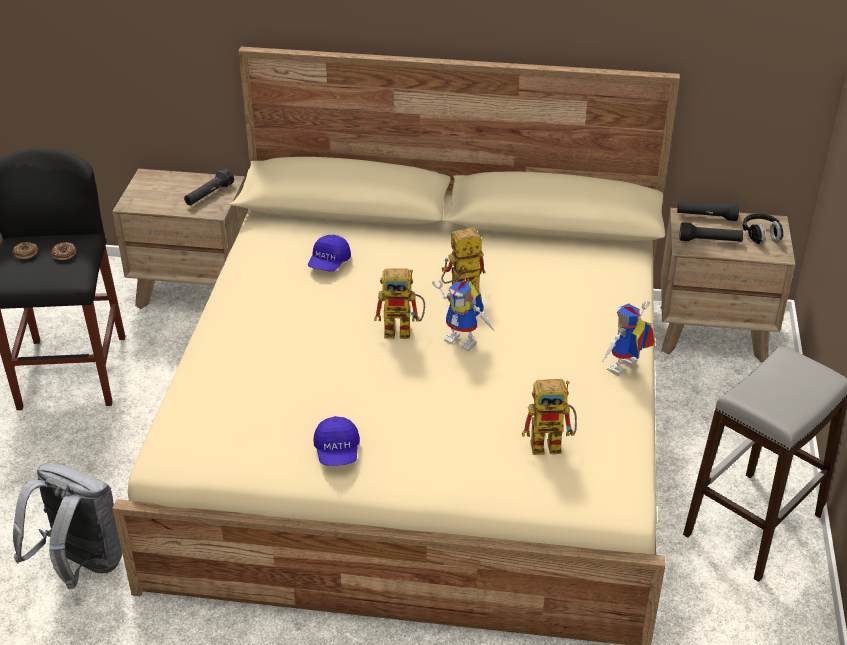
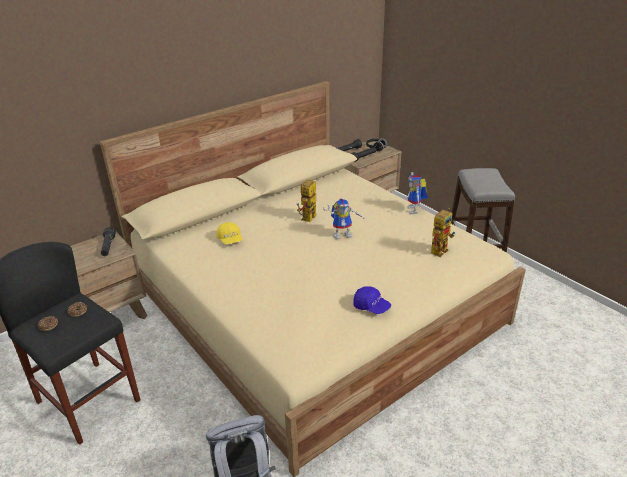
camera: 45 degrees left, 5 degrees down
(329, 263) = (230, 240): blue cap -> yellow cap
(404, 330) = (313, 245): toy robot -> none

